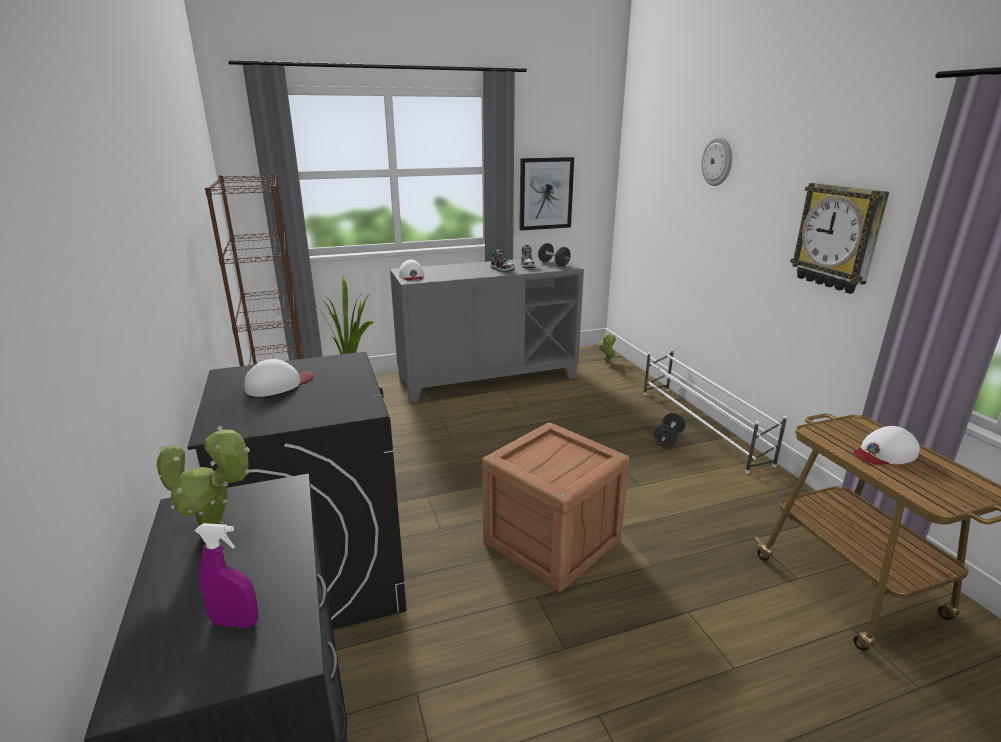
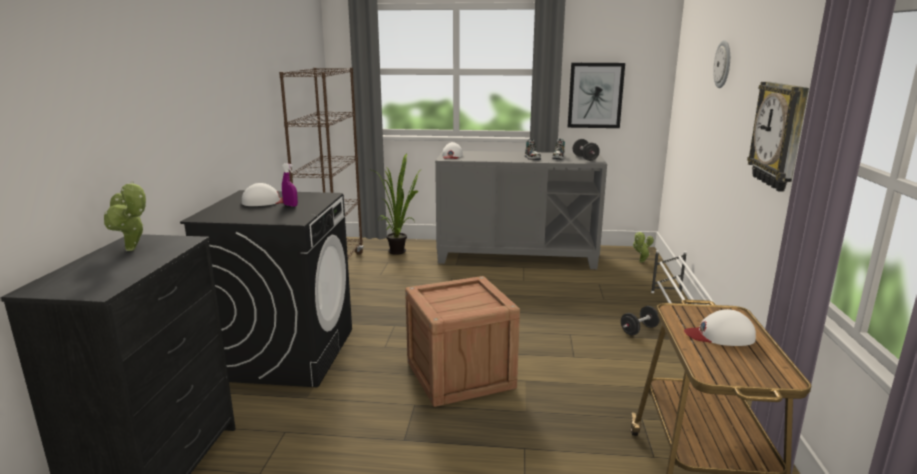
camera: 25 degrees right, 5 degrees down
(235, 622) = (96, 279): purple spray bottle -> purple spray bottle (290, 205)

